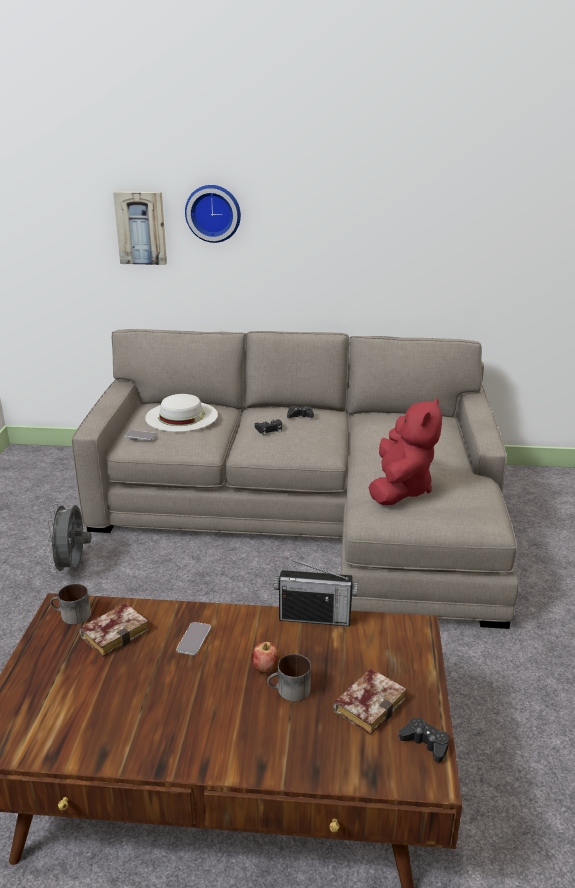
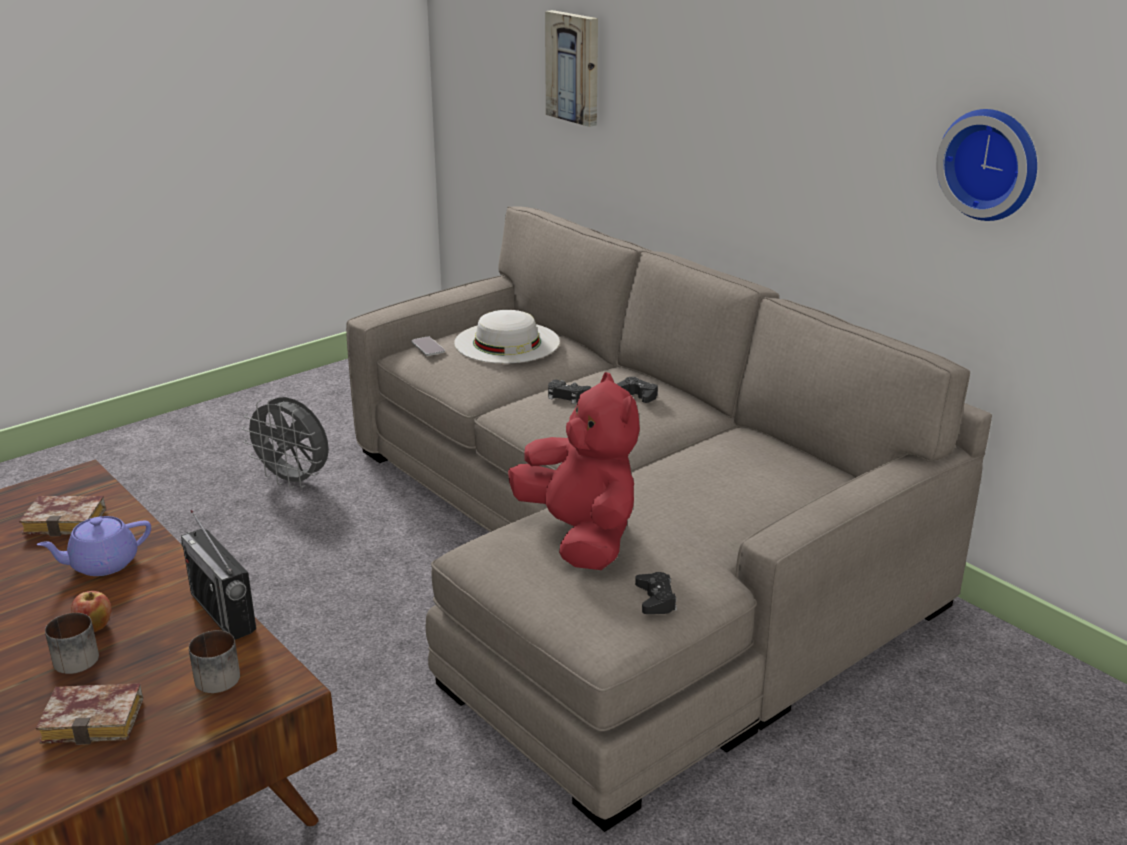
camera: 45 degrees right, 0 degrees up
(71, 616) = (71, 488): mug -> mug (212, 677)
(73, 568) = (294, 481): grey fan -> grey fan turned 105 degrees counterclockwise
(194, 639) = (102, 564): phone -> purple teapot
(213, 213) = (650, 59): wall clock -> wall clock (991, 163)
(400, 489) = (580, 536): red plush toy -> red plush toy turned 90 degrees counterclockwise
(425, 743) = (60, 789): black game controller -> black game controller (656, 599)

